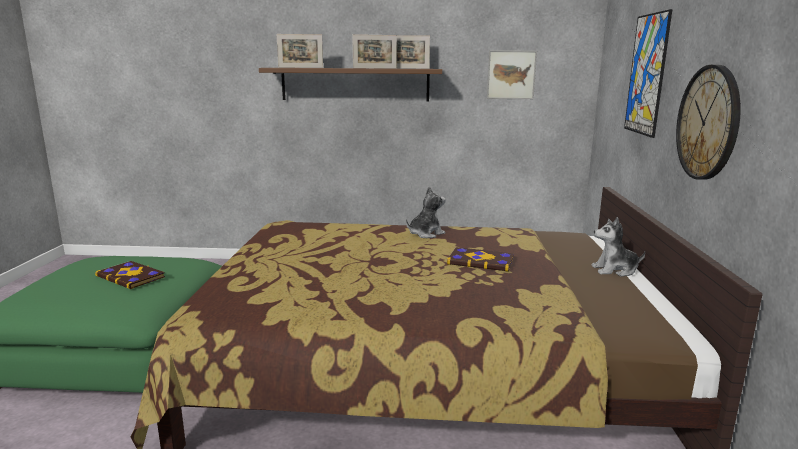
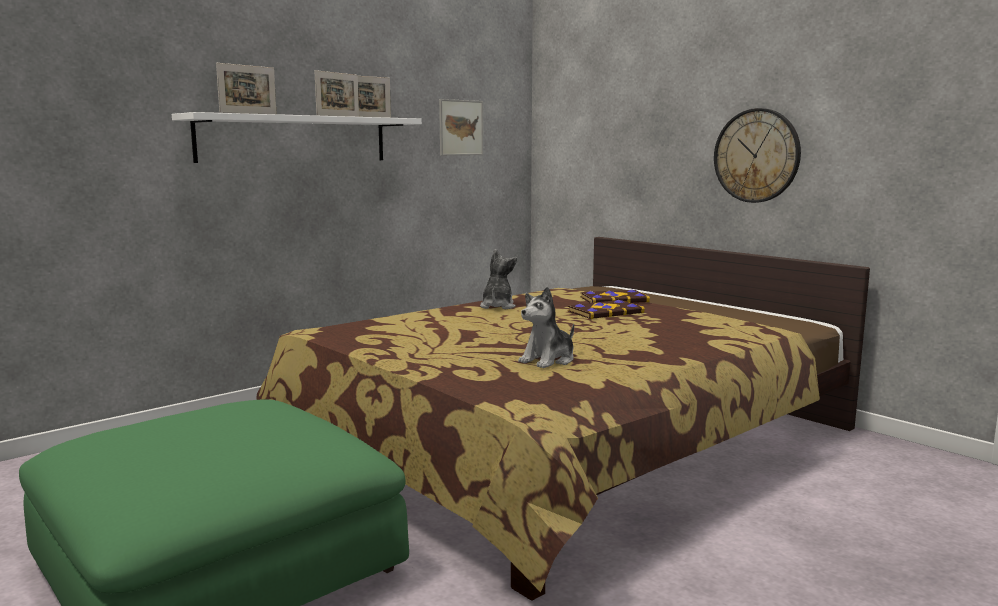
camera: 45 degrees left, 5 degrees down
(131, 276) = (245, 429): book -> book (614, 299)
(355, 84) = (294, 139): brown shelf -> white shelf
(615, 270) = (685, 300): plush toy -> plush toy (548, 360)
(647, 74) = (641, 122): picture -> none

